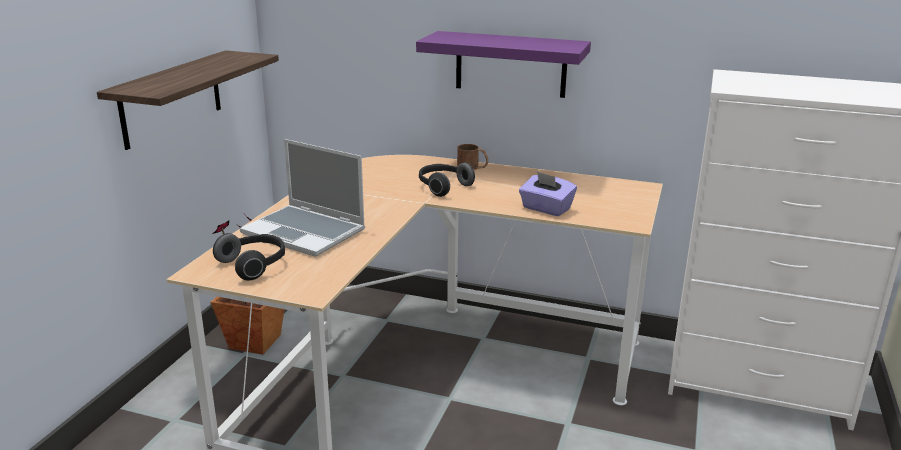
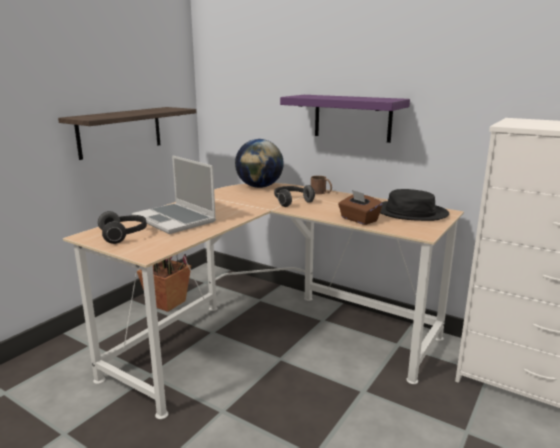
camera: 15 degrees right, 5 degrees down
(382, 164) = (259, 187): none -> globe
(546, 209) = (358, 220): purple tissue box -> brown tissue box
(601, 191) = (410, 212): none -> black hat

